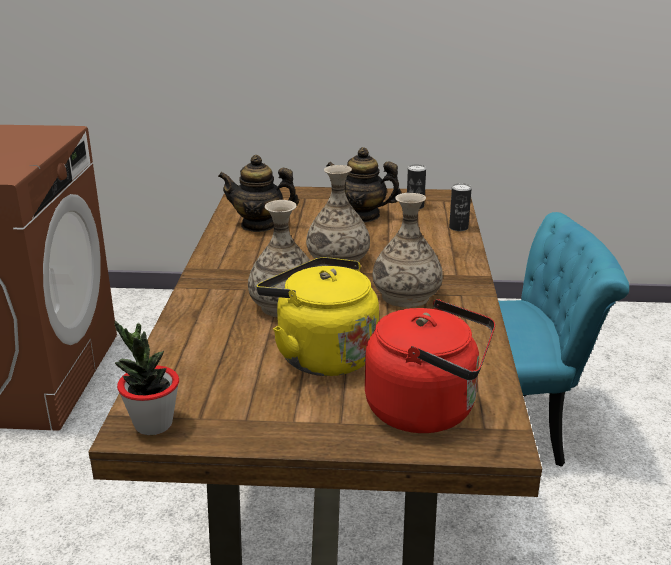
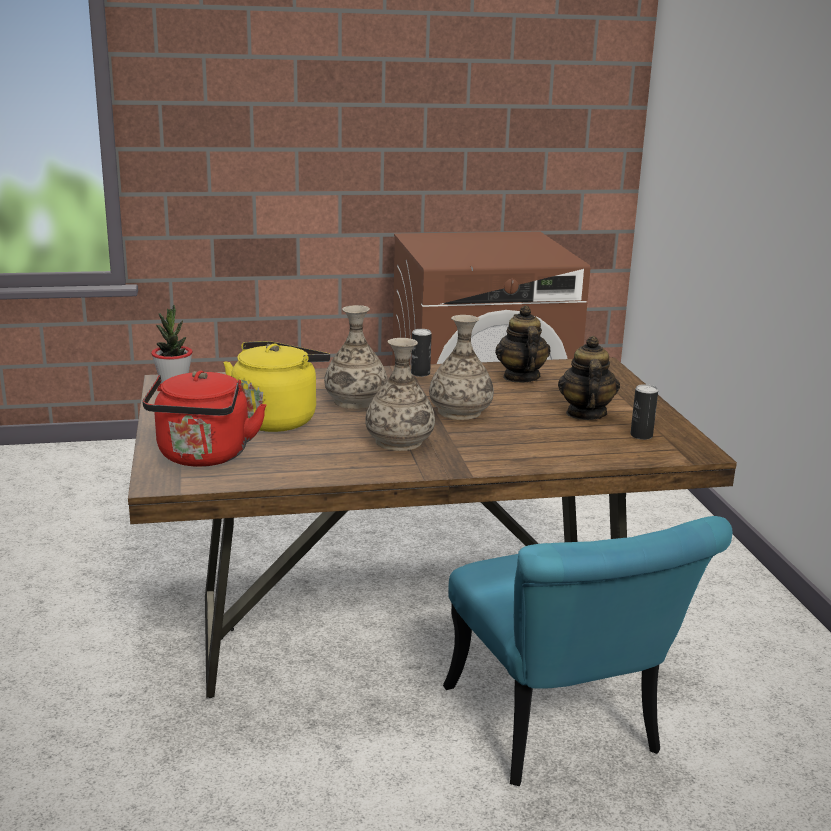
camera: 75 degrees right, 5 degrees down
(458, 228) = (595, 458): can -> can (420, 373)

